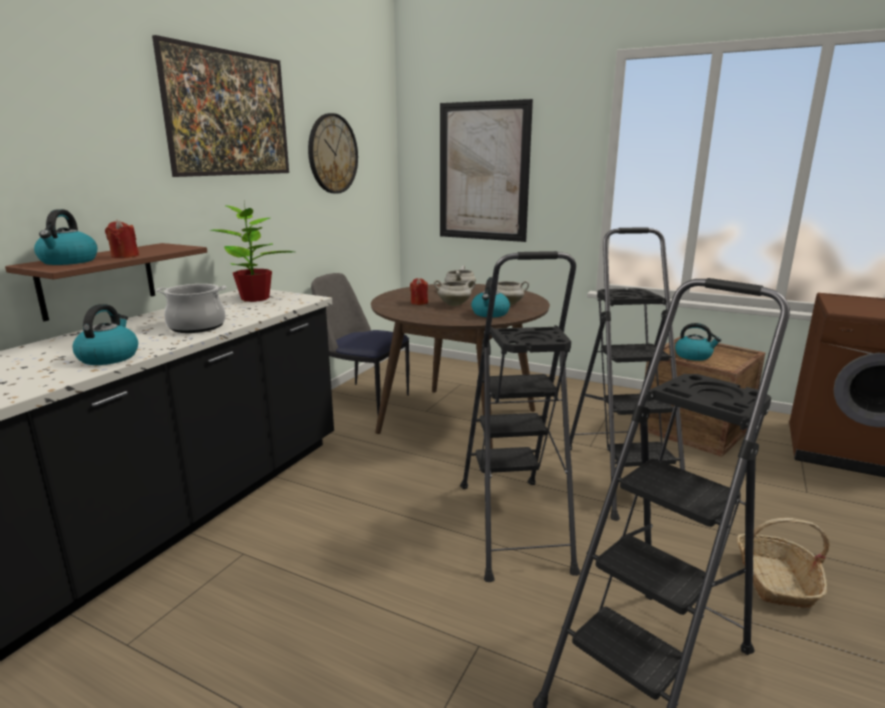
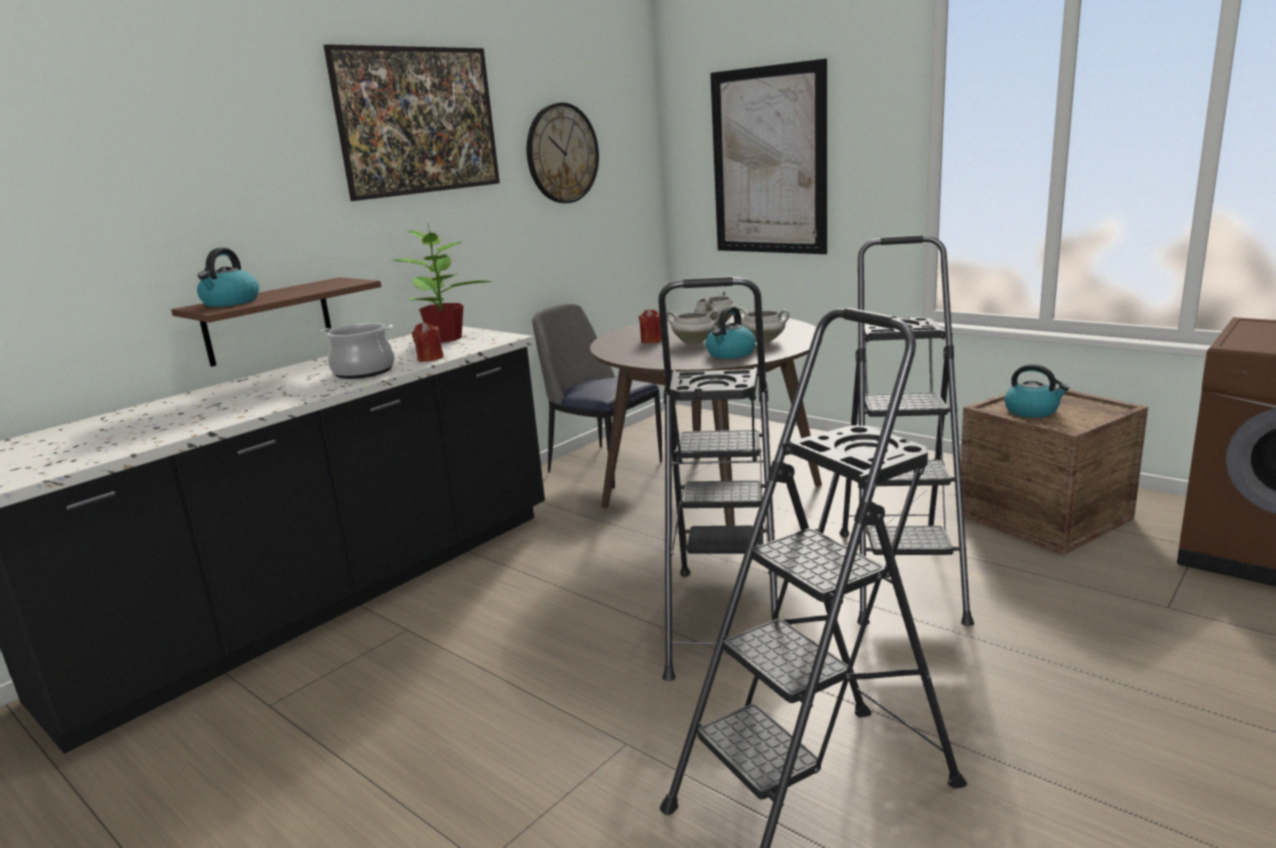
camera: 15 degrees right, 0 degrees up
(109, 357) = (261, 404): kettle -> none
(125, 256) = (288, 295): red candle -> red candle (430, 358)
(775, 581) = (1047, 711): basket -> none

